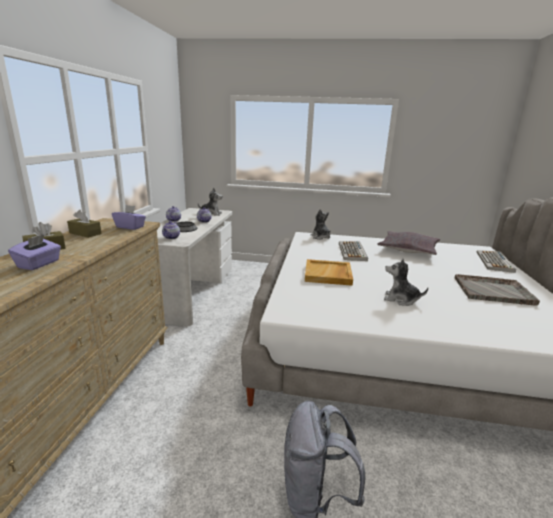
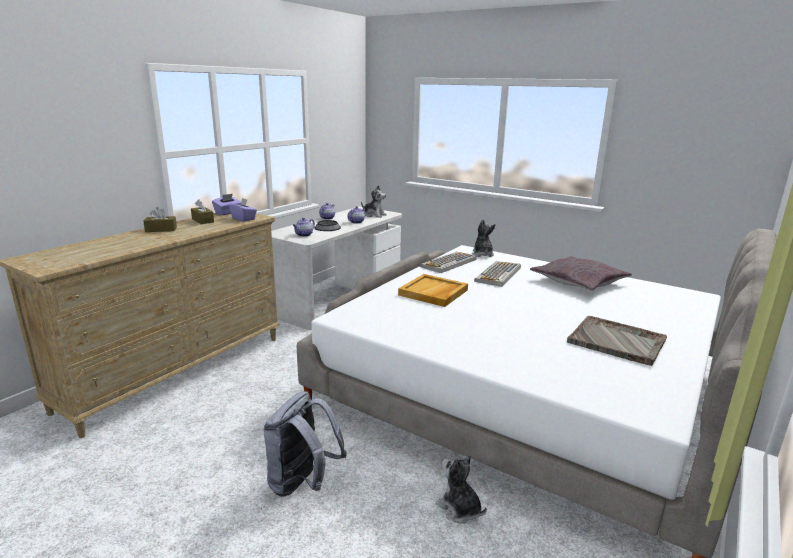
camera: 25 degrees right, 0 degrees up
(39, 264) = (144, 240): purple tissue box -> purple tissue box (228, 213)
(400, 299) = (479, 328): plush toy -> plush toy (459, 509)
(495, 262) = (686, 313): keyboard -> keyboard (448, 263)

